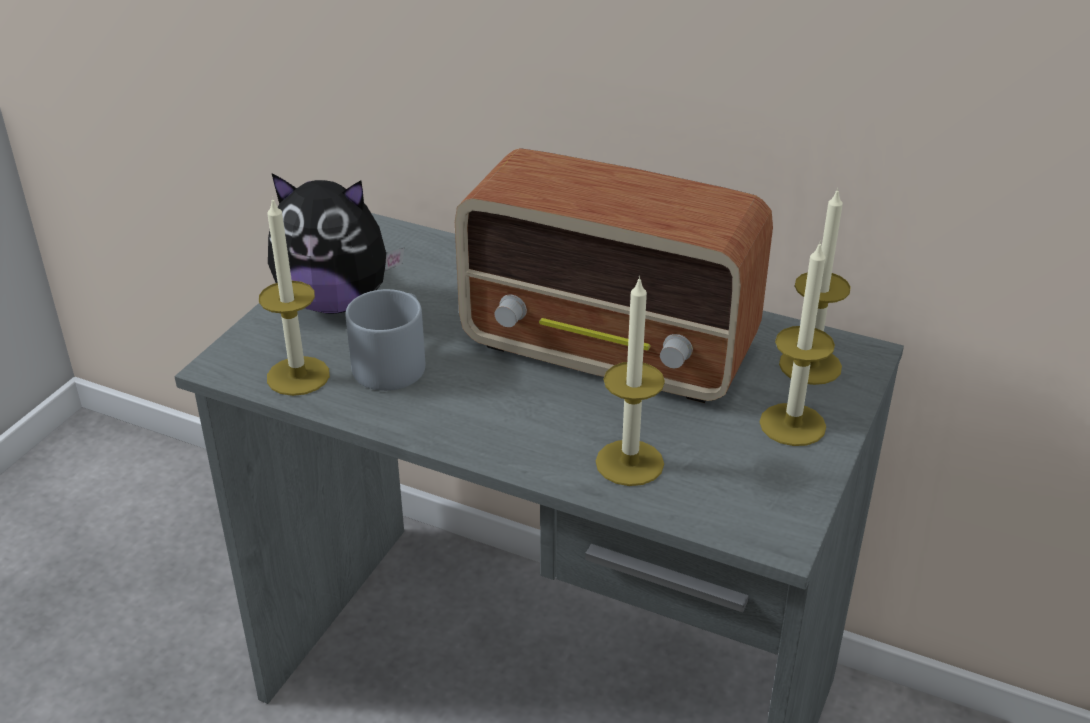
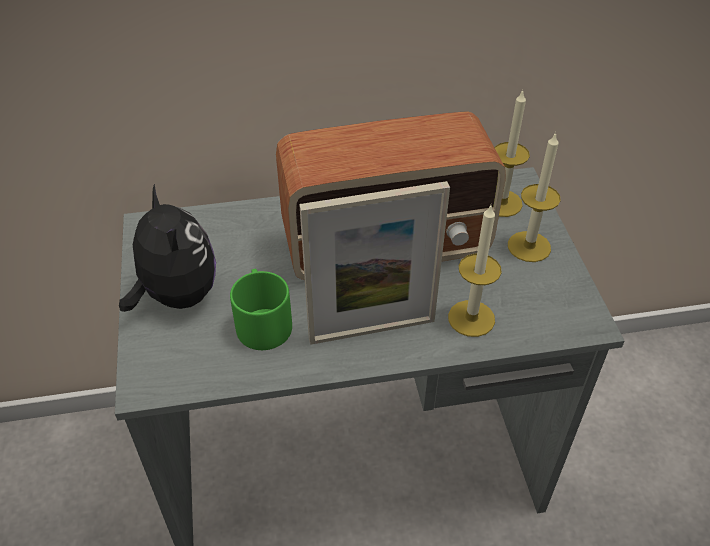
camera: 35 degrees left, 10 degrees up
(298, 376) = (208, 366): candle -> none
(335, 302) = (176, 295): plush toy -> plush toy turned 90 degrees counterclockwise
(393, 360) = (261, 321): grey mug -> green mug
(500, 421) = (372, 330): none -> picture frame

